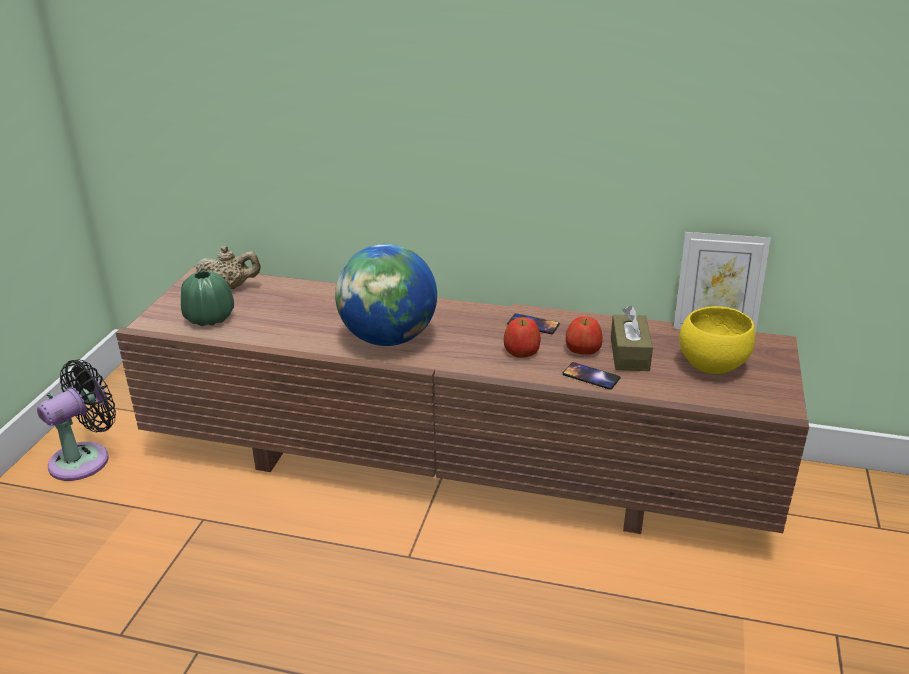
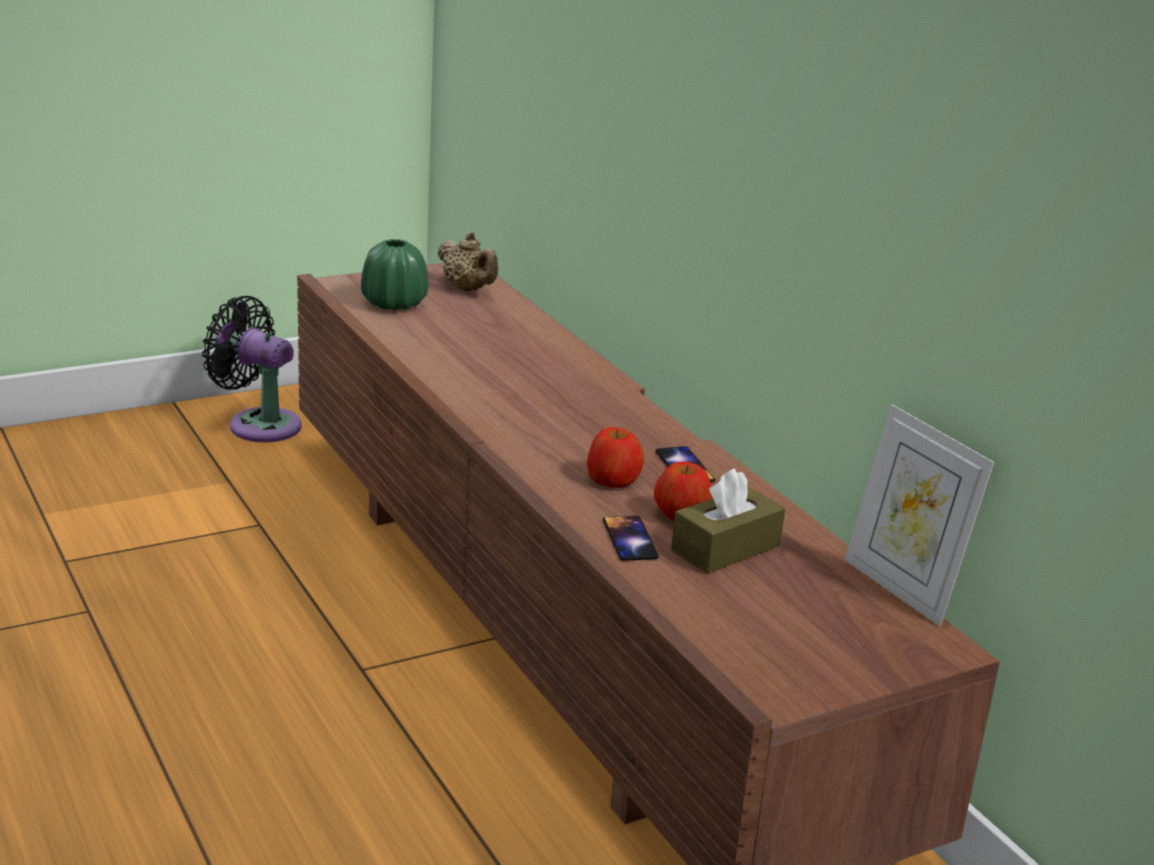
camera: 45 degrees right, 5 degrees down
(85, 459) = (258, 424): black fan -> black fan turned 150 degrees counterclockwise
(388, 339) = (507, 399): globe -> none
(710, 365) = (797, 613): yellow bowl -> none

